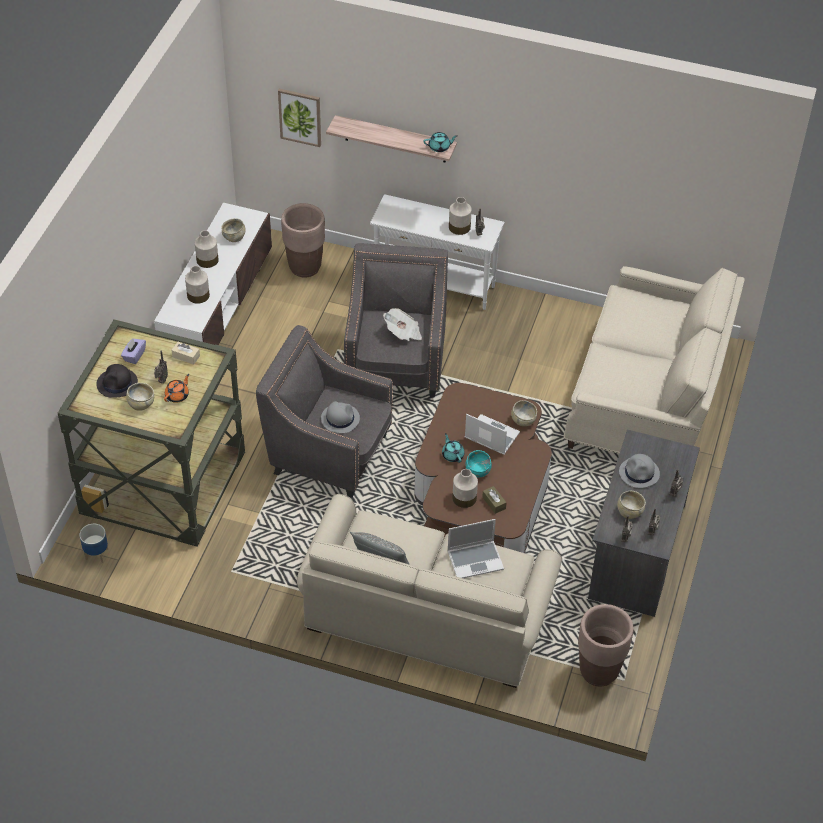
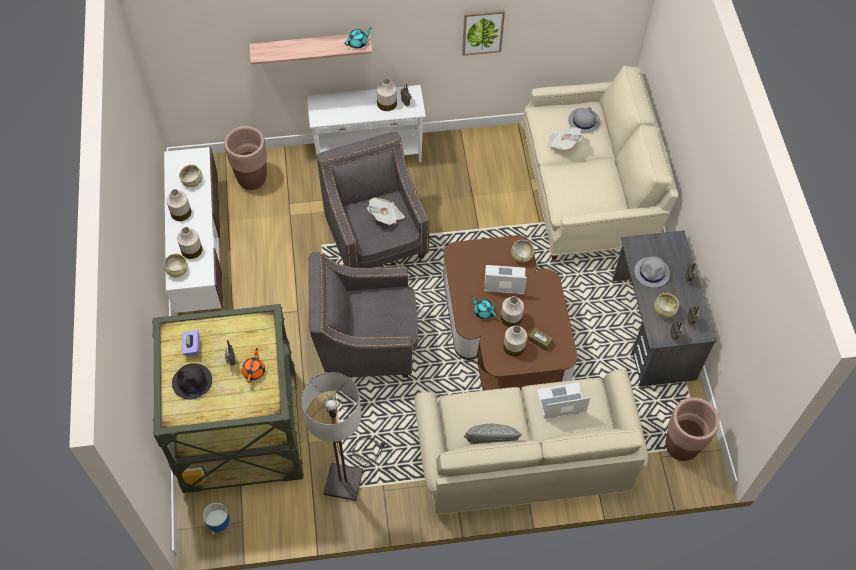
camera: 25 degrees left, 10 degrees up
(141, 404) = (226, 393): beige bowl -> beige bowl (177, 271)
(186, 356) = (240, 328): beige tissue box -> none
(245, 560) = (351, 473): none -> floor lamp
(300, 117) = (215, 54): picture -> picture (482, 31)
(340, 418) = (378, 318): grey hat -> grey hat (583, 121)
(475, 560) = (560, 402): laptop -> laptop turned 150 degrees counterclockwise
(477, 471) = (511, 317): turquoise bowl -> beige vase
(626, 328) = (562, 143): none -> newspaper

